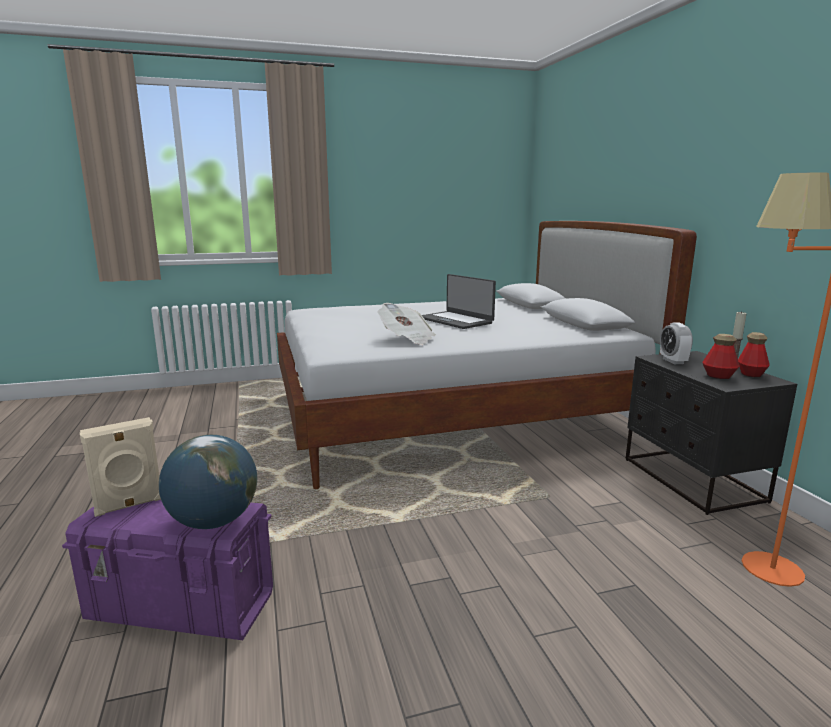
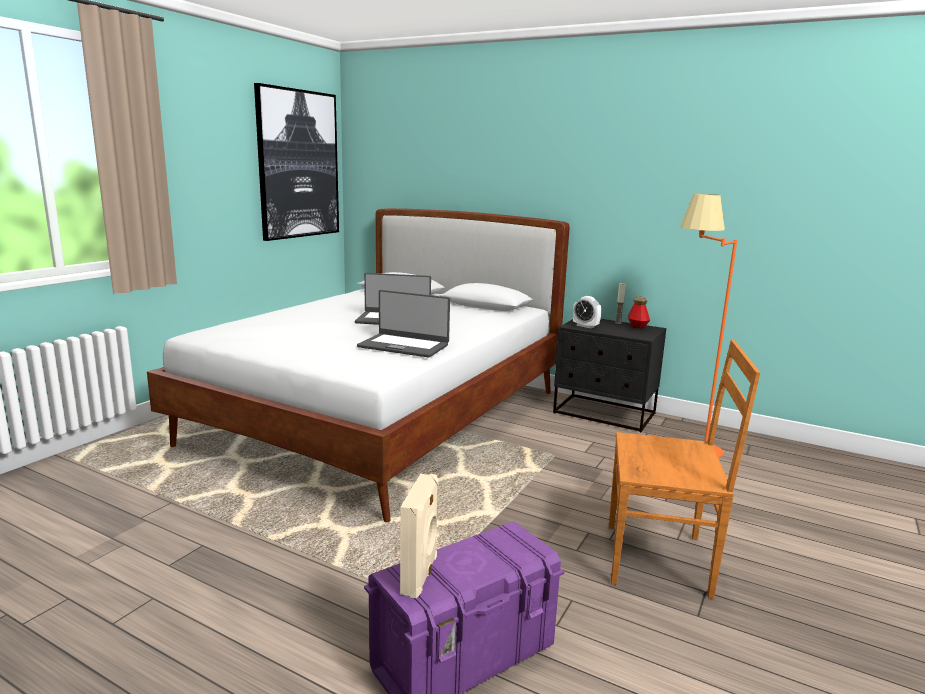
camera: 45 degrees left, 0 degrees up
(214, 522) = (515, 548): globe -> none
(407, 339) = (404, 346): newspaper -> laptop
(473, 643) = (661, 560): none -> brown chair
(474, 180) = (298, 164): none -> picture
(718, 376) = (628, 331): bottle -> none

